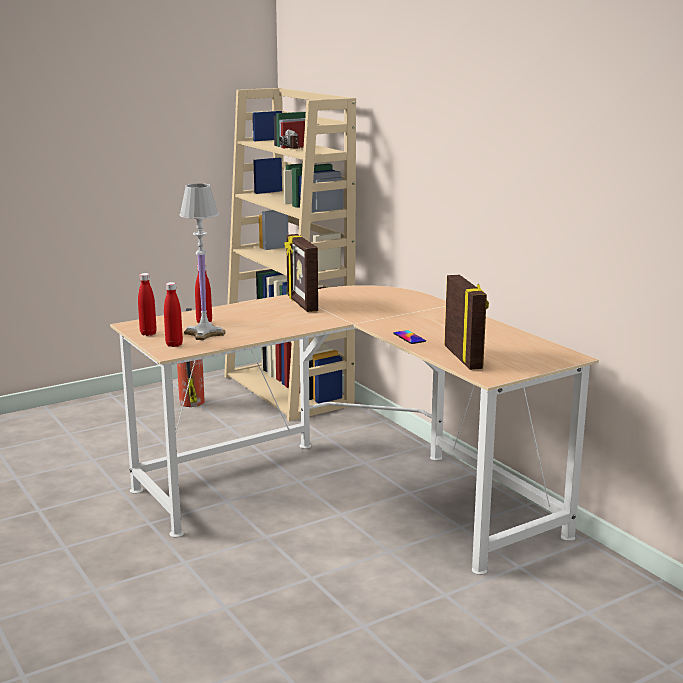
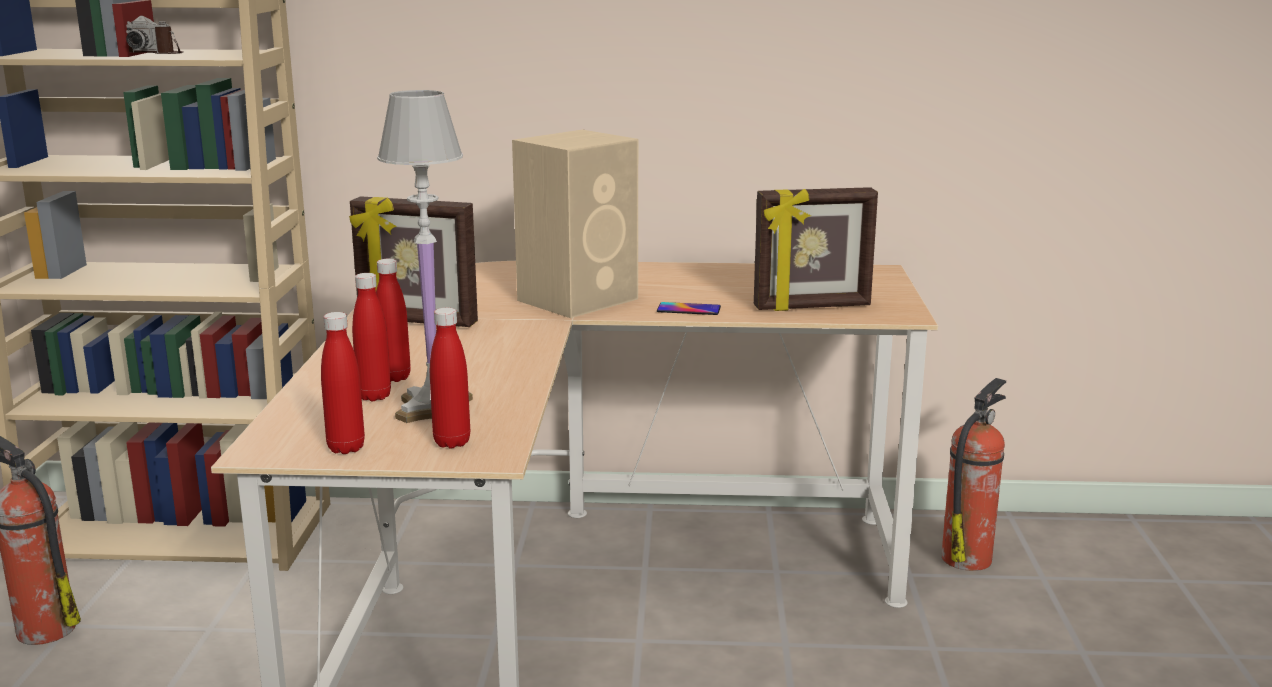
camera: 55 degrees left, 0 degrees up
(229, 319) = (394, 377): none -> red bottle
(386, 317) = (580, 299): none -> beige speaker
(464, 357) = (812, 307): picture frame -> picture frame turned 150 degrees clockwise
(571, 580) = (968, 557): none -> fire extinguisher

